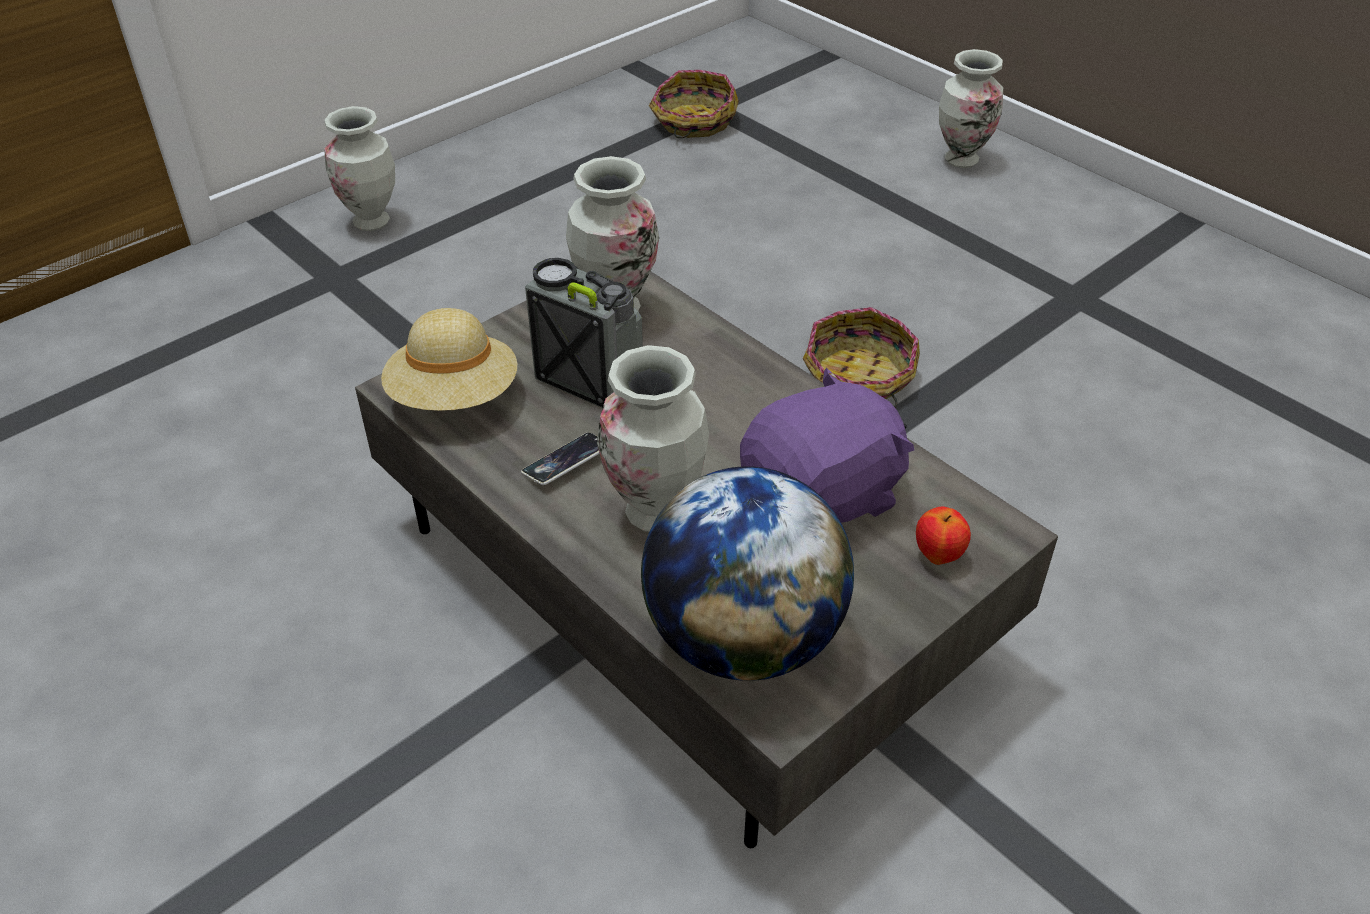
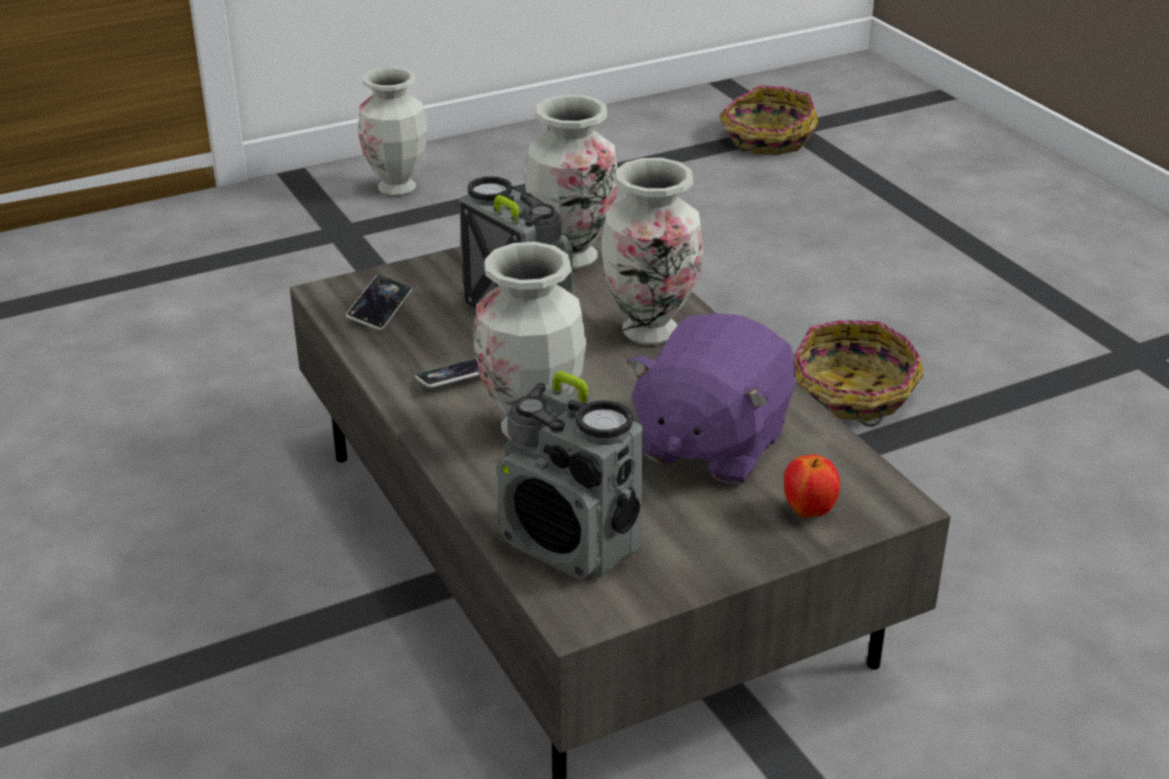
camera: 15 degrees right, 10 degrees down
(454, 397) = (380, 307): beige hat -> phone
(743, 639) = (571, 545): globe -> radio
(823, 498) = (710, 444): purple plush toy -> purple plush toy turned 135 degrees clockwise
(961, 160) = (1056, 209): vase -> vase (650, 331)

